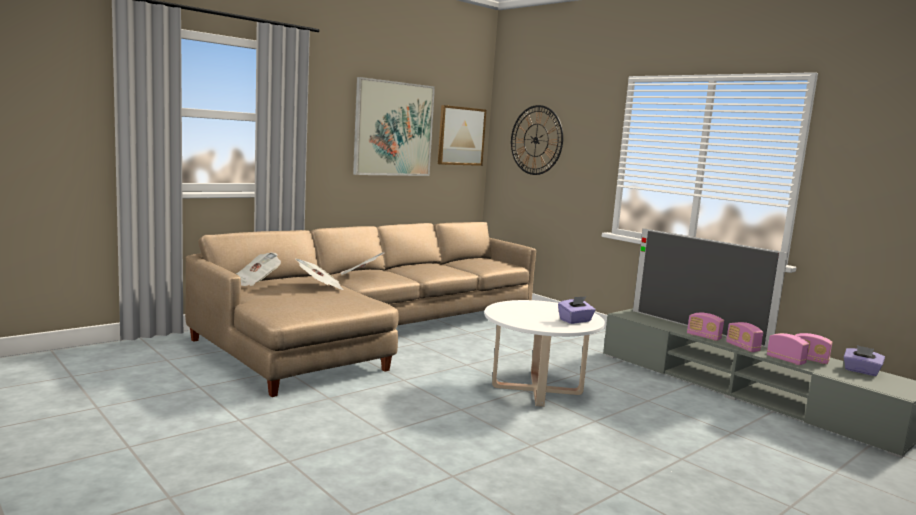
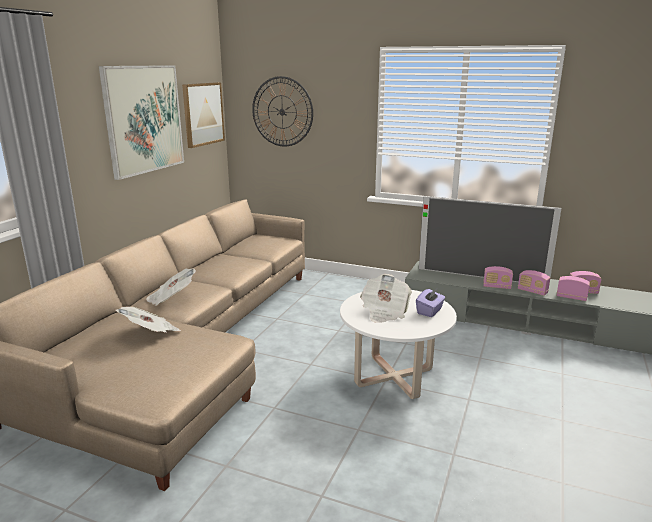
camera: 25 degrees left, 10 degrees up
(254, 283) = (66, 348): newspaper -> newspaper (384, 311)
(861, 371) = (621, 294): purple tissue box -> none

